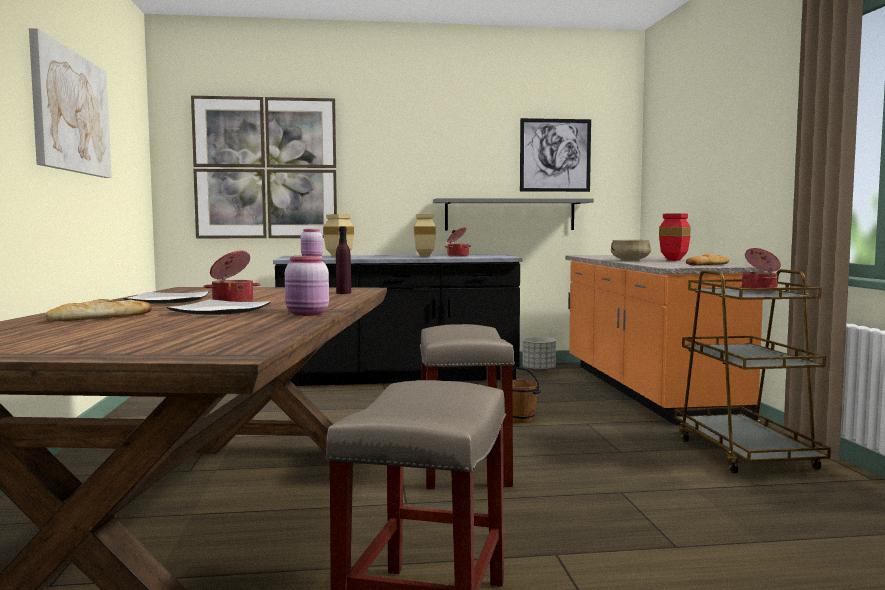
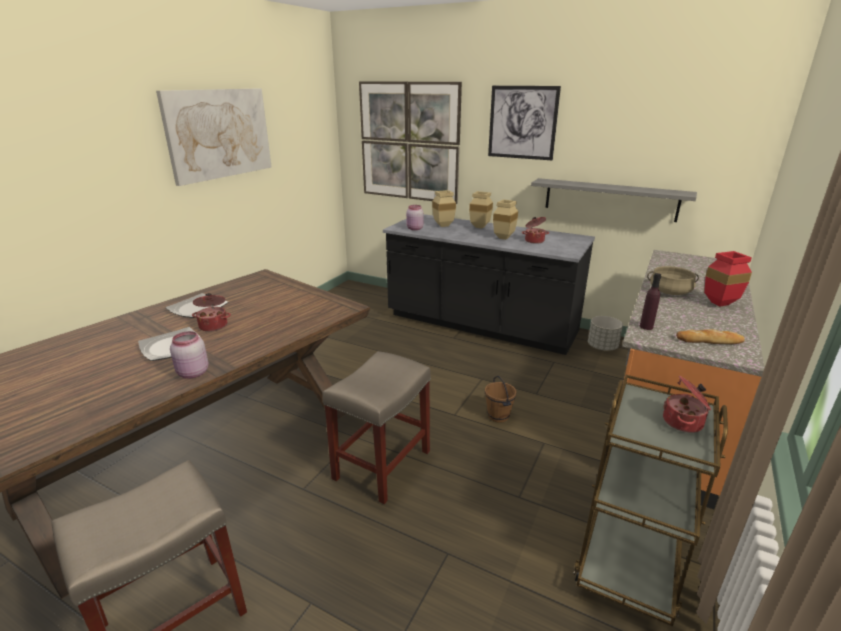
camera: 35 degrees right, 20 degrees up
(100, 317) = (105, 342): bread -> none
(343, 293) = (313, 317): purple bottle -> purple bottle (646, 327)
(380, 255) = (478, 227): none -> beige vase
(555, 155) = (670, 142): picture -> picture (522, 122)

